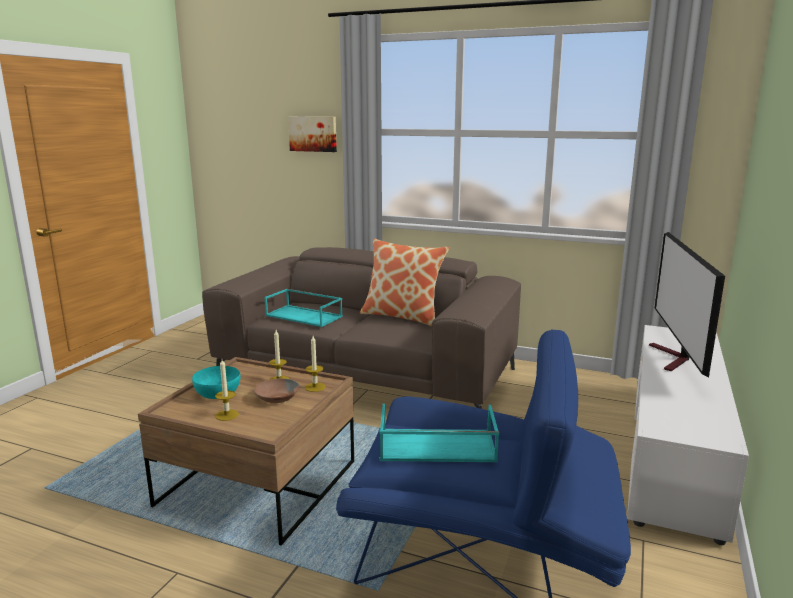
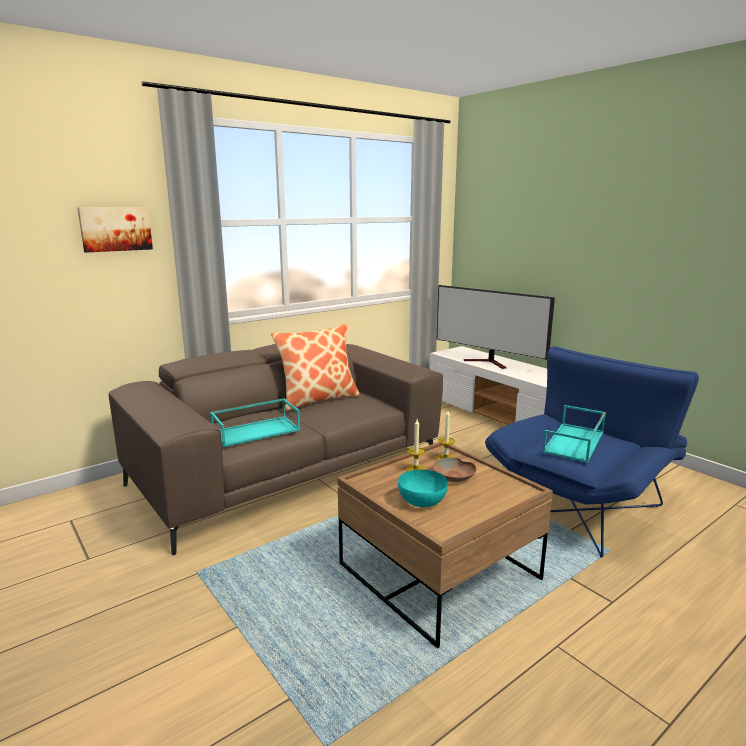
camera: 60 degrees left, 0 degrees up
(227, 415) = (474, 503): candle -> none

